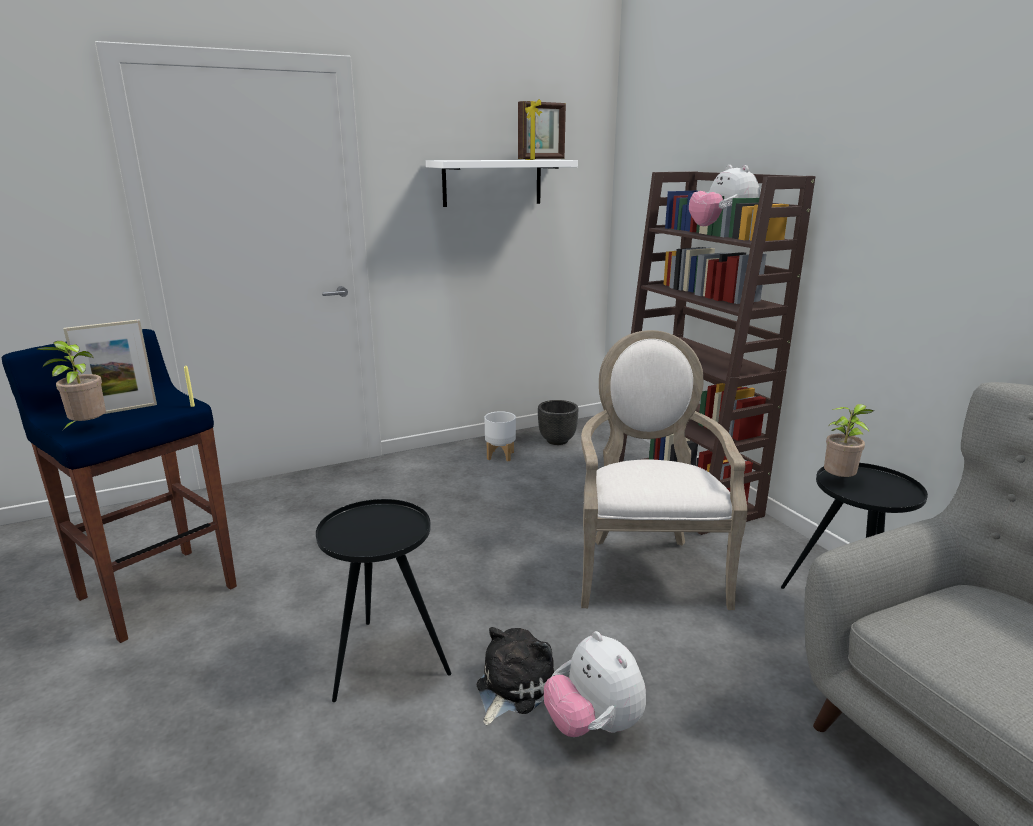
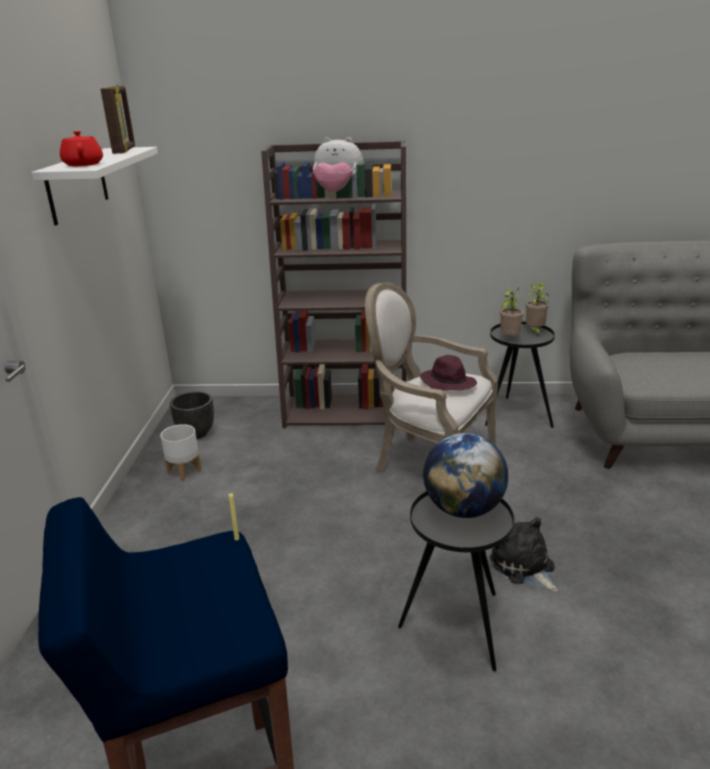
camera: 60 degrees left, 5 degrees up
(87, 428) = (241, 628): potted plant -> potted plant (534, 331)
(121, 410) = (193, 598): picture frame -> none
(389, 528) = (463, 509): none -> globe
(463, 160) = (83, 164): none -> red teapot
(593, 725) = (575, 543): plush toy -> none
(667, 474) = (447, 383): none -> purple hat

